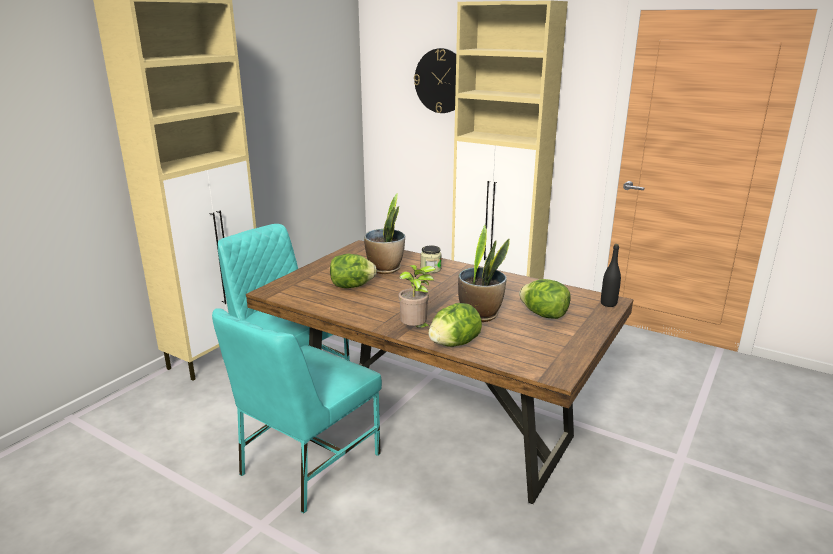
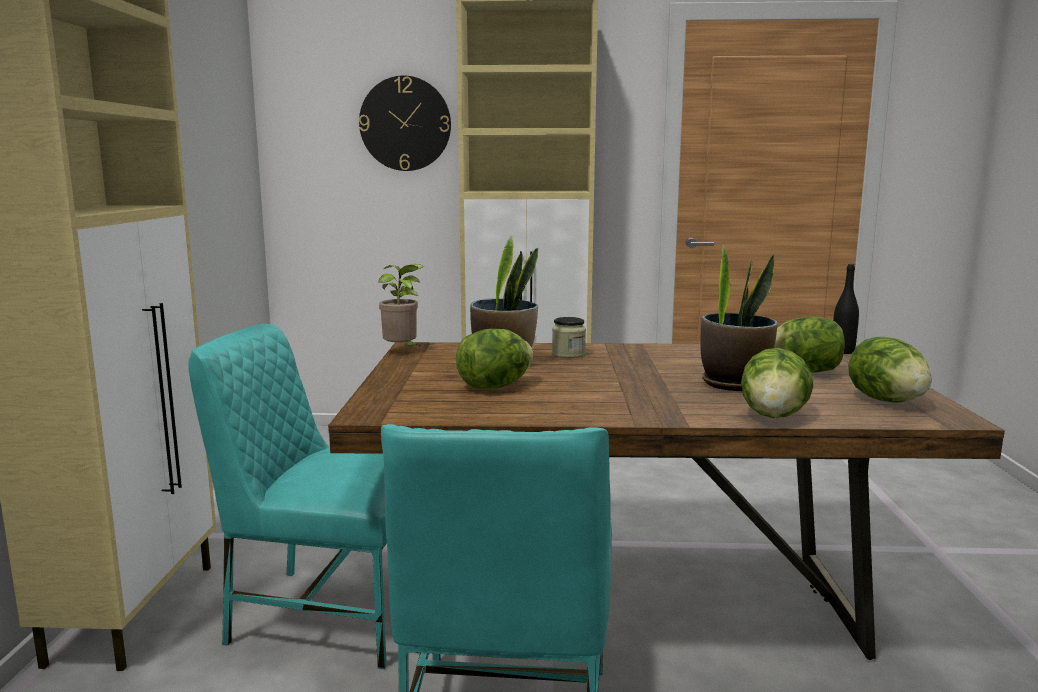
camera: 30 degrees left, 10 degrees down
(415, 330) = (693, 413): potted plant -> potted plant (402, 351)
(545, 351) = (886, 401): none -> lettuce

